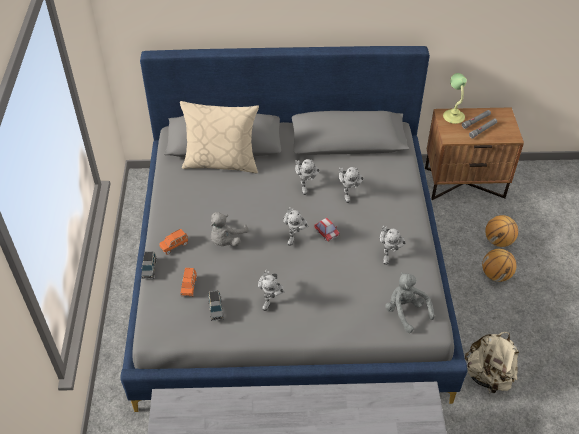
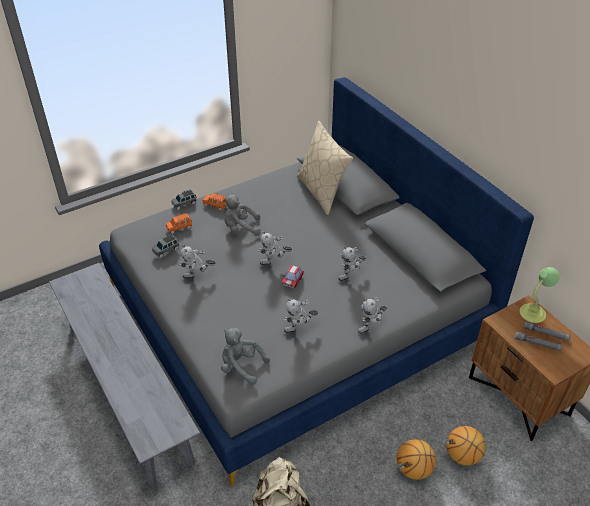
camera: 60 degrees right, 5 degrees down
(305, 186) = (338, 248): toy robot -> toy robot (371, 328)
(405, 312) = (241, 366): grey plush toy -> grey plush toy turned 90 degrees counterclockwise

